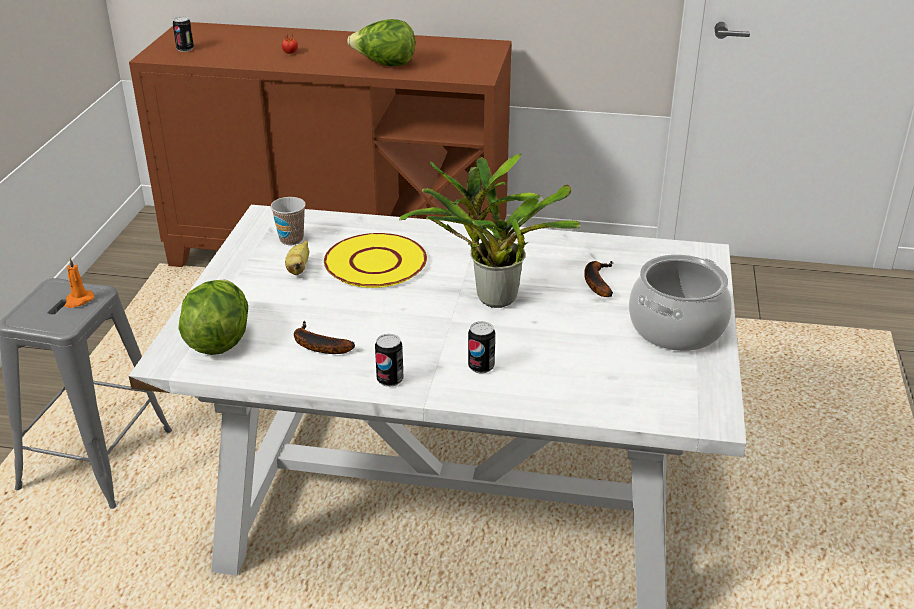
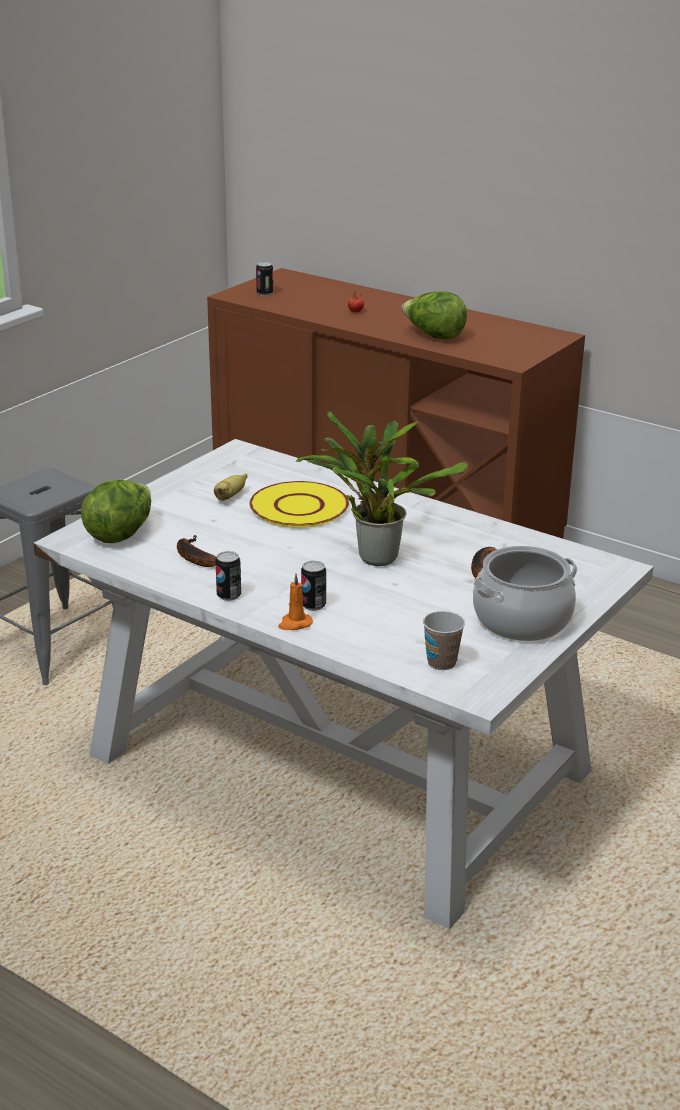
camera: 25 degrees right, 5 degrees down
(78, 300) = (58, 489): orange candle -> orange candle (294, 624)
(291, 239) = (244, 473): cup -> cup (441, 662)

